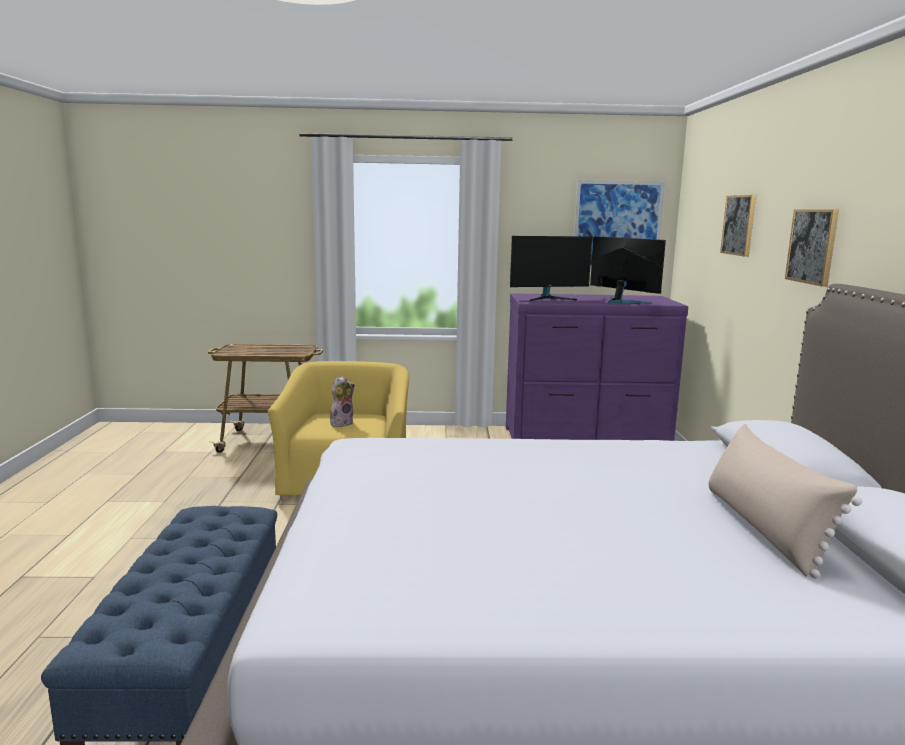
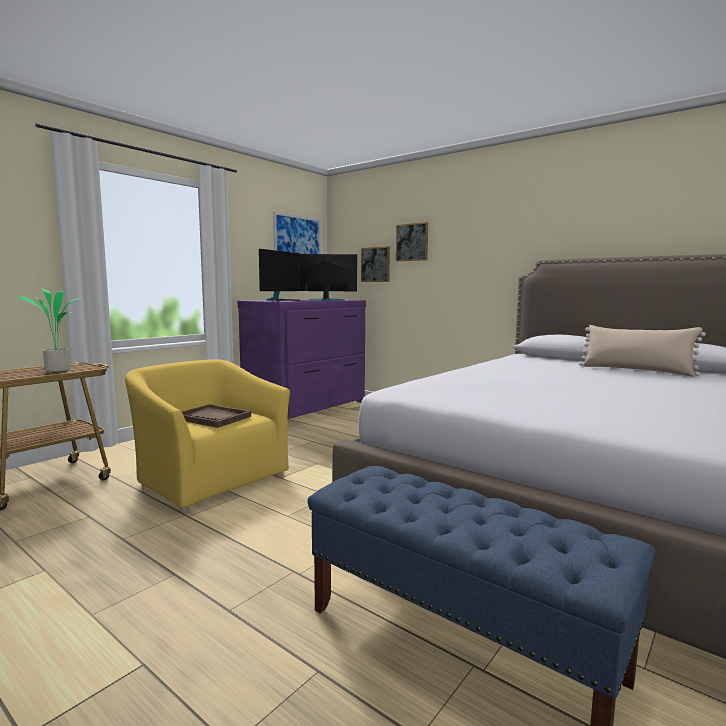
camera: 50 degrees left, 5 degrees down
(281, 351) = (59, 370): none -> potted plant
(341, 423) = (213, 418): plush toy -> brown tray
(812, 246) = (494, 246): picture -> picture (375, 264)

